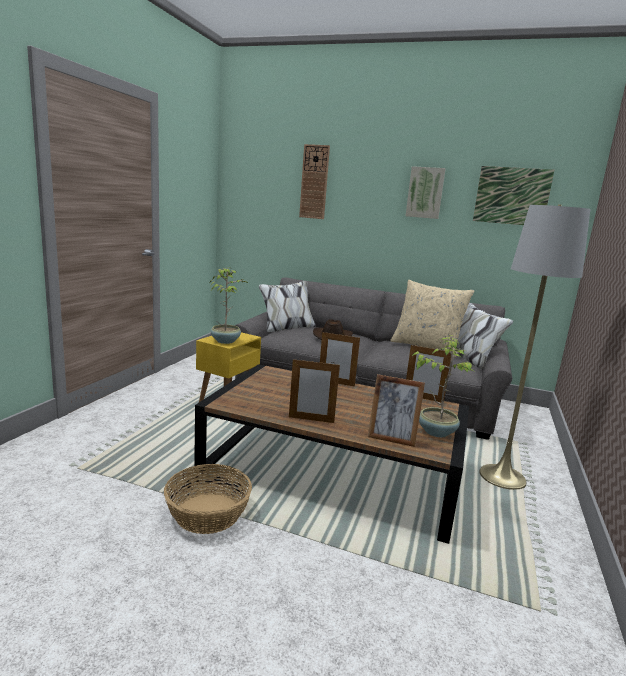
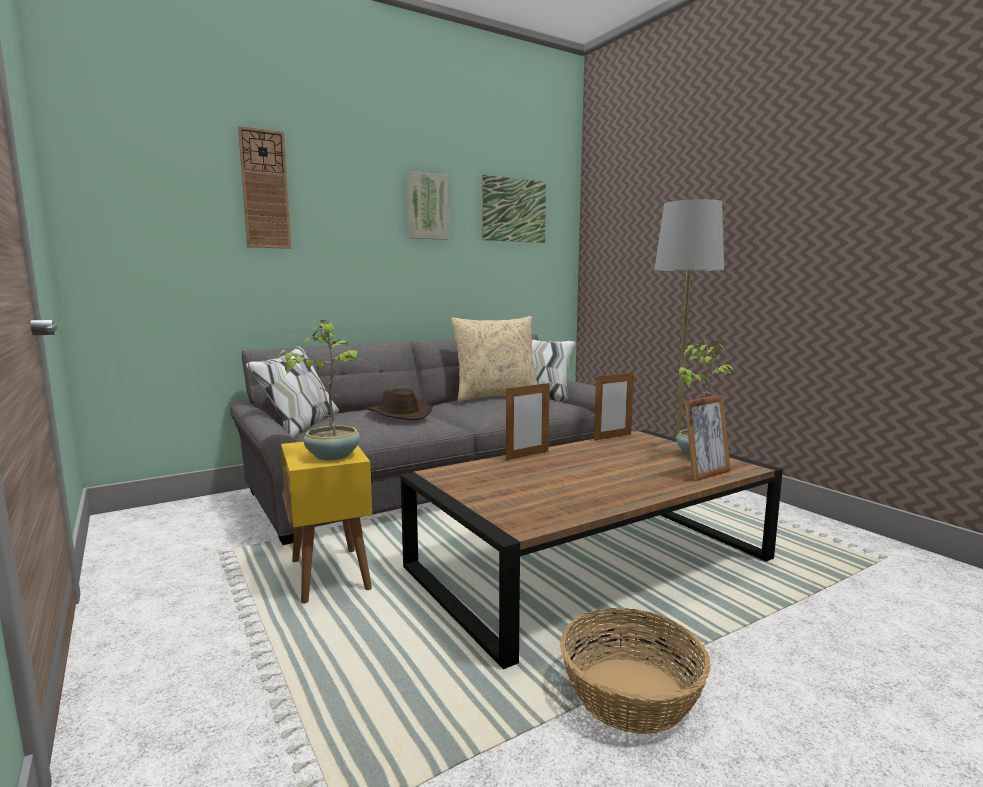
camera: 50 degrees left, 5 degrees down
(311, 420) = (627, 493): picture frame -> none

